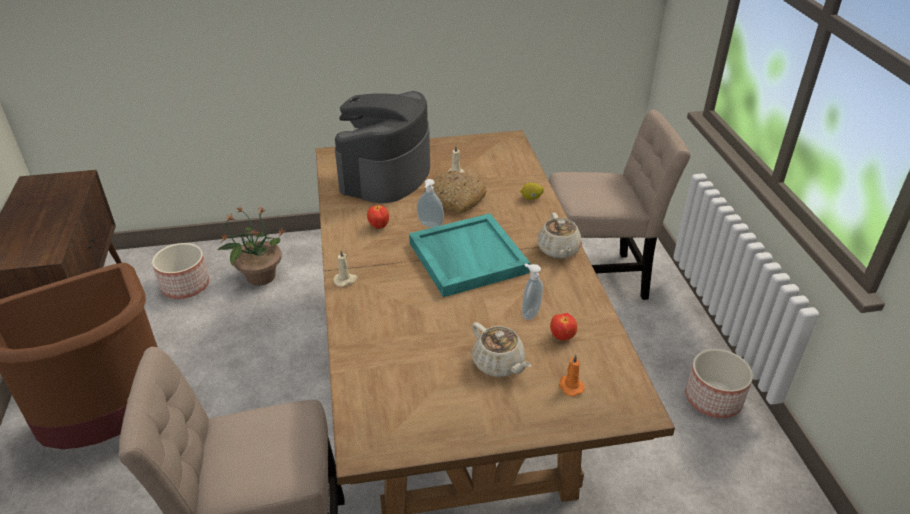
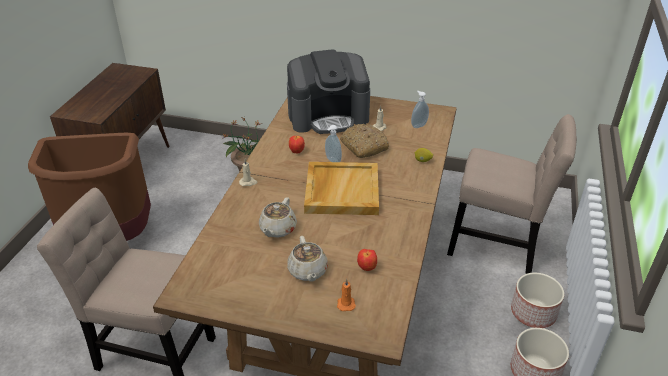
camera: 25 degrees right, 0 degrees up
(185, 286) = (199, 163): planter -> planter (532, 312)
(385, 174) = (328, 116): coffee machine -> coffee machine turned 150 degrees counterclockwise
(466, 257) = (341, 190): turquoise tray -> beige tray
(529, 313) = (356, 243): soap dispenser -> soap dispenser (418, 125)
(558, 250) = (413, 205): beige teapot -> beige teapot (277, 229)

